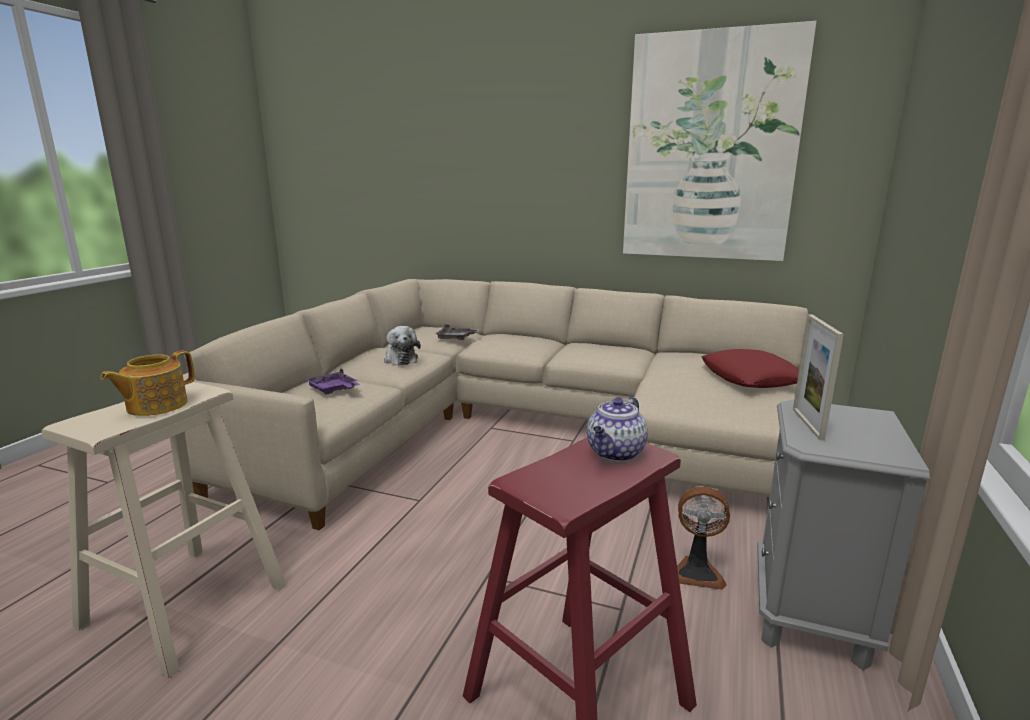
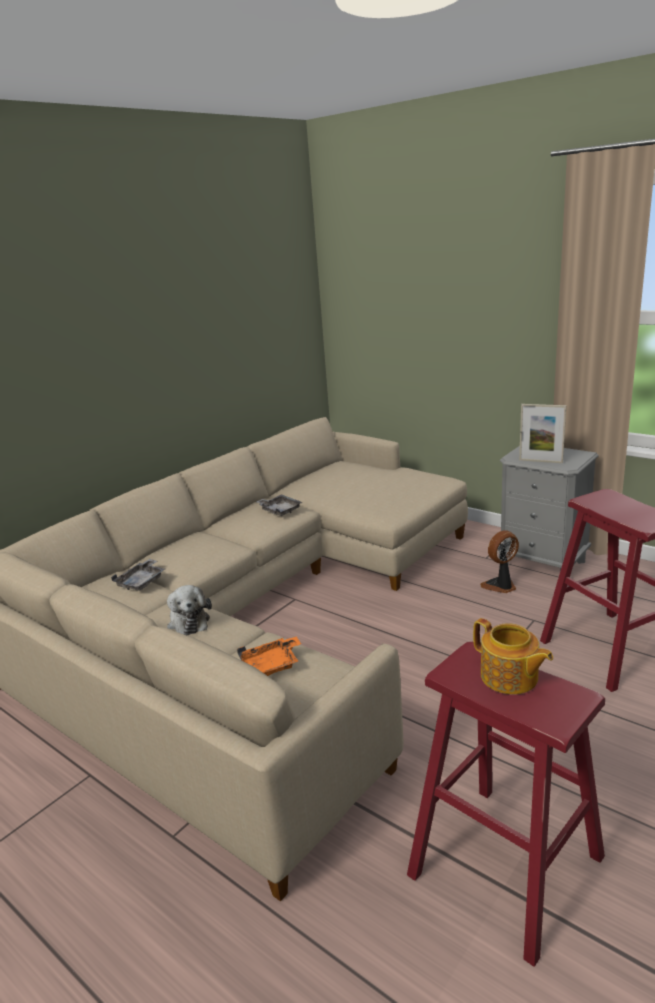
camera: 70 degrees left, 5 degrees up
(185, 605) = (505, 866): beige stool -> red stool
(333, 390) = (271, 666): purple tray -> orange tray
(400, 359) = (188, 621): plush toy -> plush toy turned 75 degrees clockwise
(615, 356) = (279, 510): none -> grey tray
(615, 453) = (607, 500): teapot -> none
(697, 572) = (501, 586): fan -> fan turned 150 degrees counterclockwise
(710, 149) = (227, 308): picture -> none
(750, 378) = (368, 475): red pillow -> none

